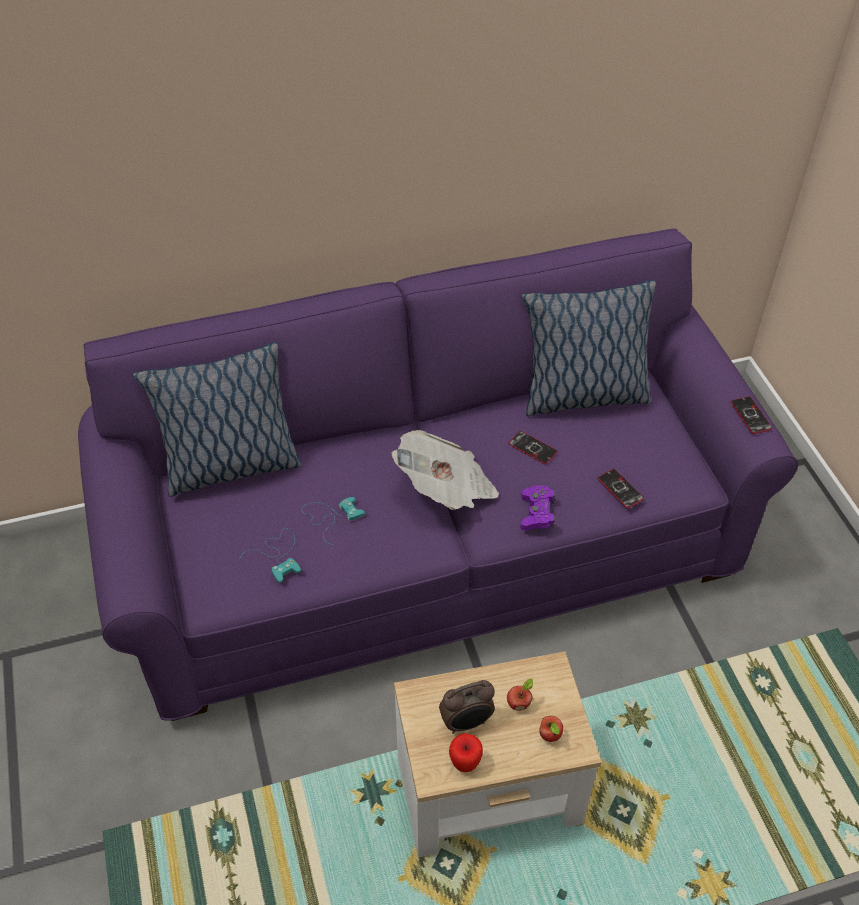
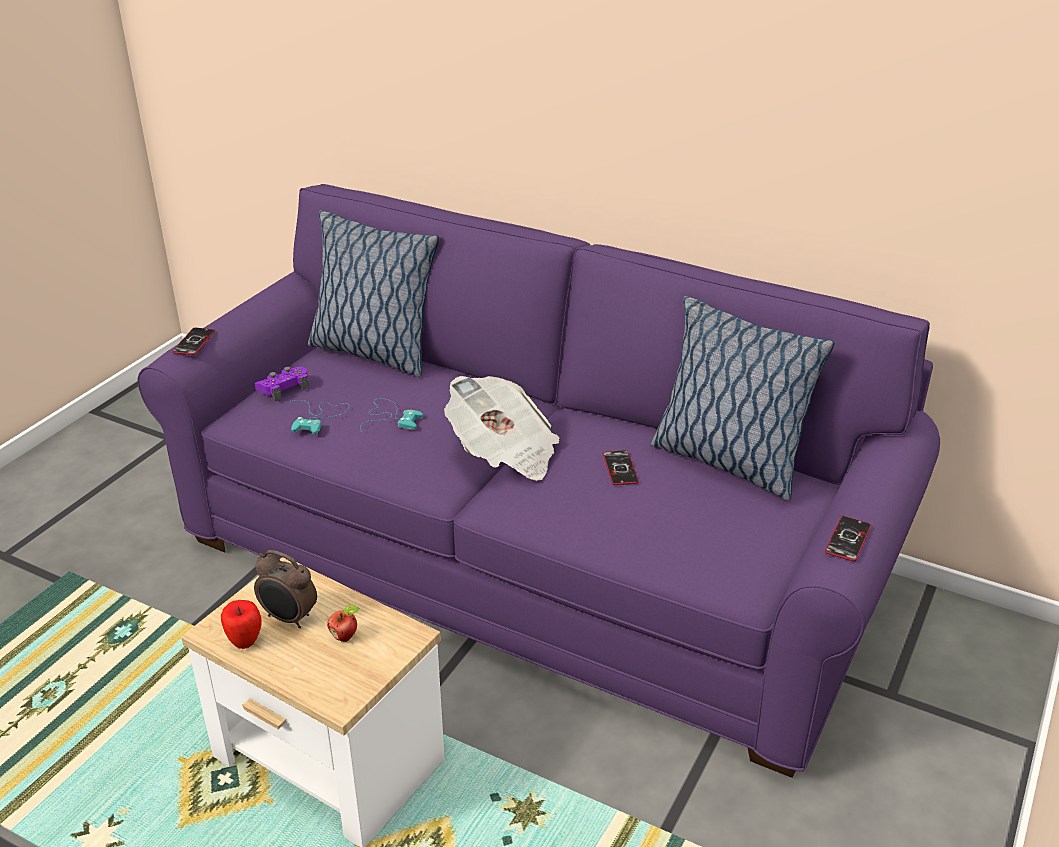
camera: 45 degrees right, 15 degrees down
(537, 513) = (552, 512): purple game controller -> purple game controller (283, 388)
(550, 737) = (332, 676): apple -> none
(620, 489) = (655, 542): phone -> phone (194, 342)

